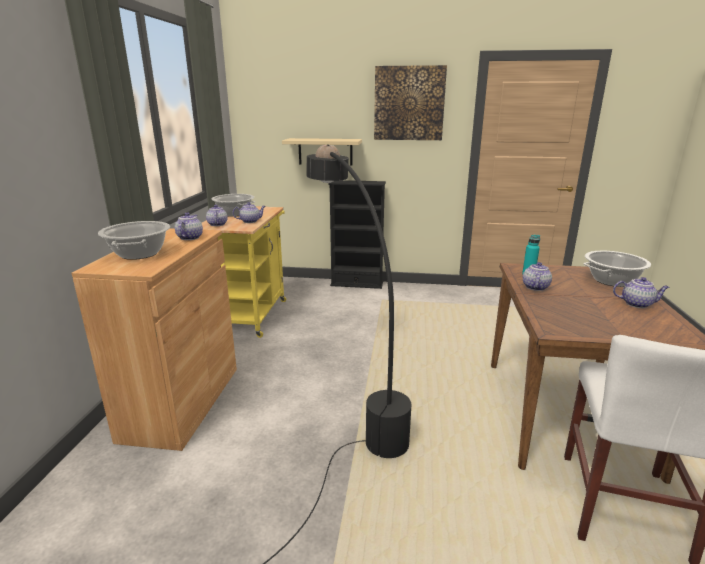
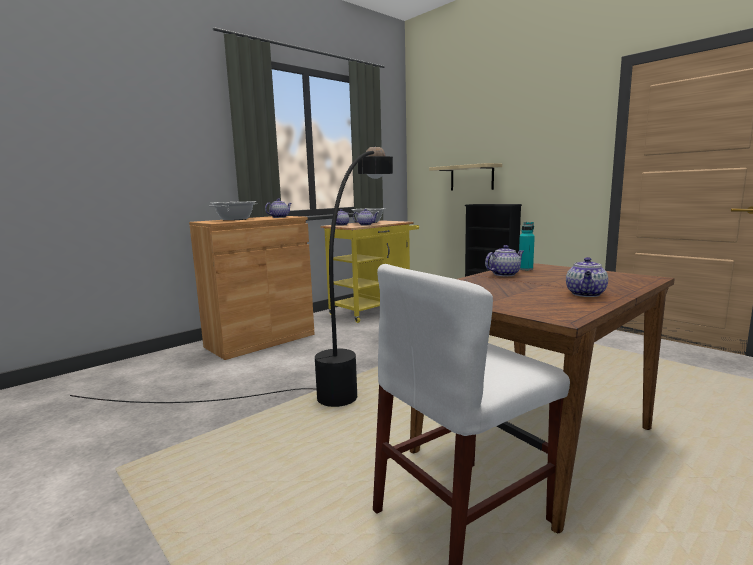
camera: 40 degrees right, 10 degrees down
(409, 103) = (546, 124): picture -> none
(612, 281) = (615, 281): cooking pot -> none
(637, 304) = (586, 294): teapot -> teapot turned 60 degrees clockwise

